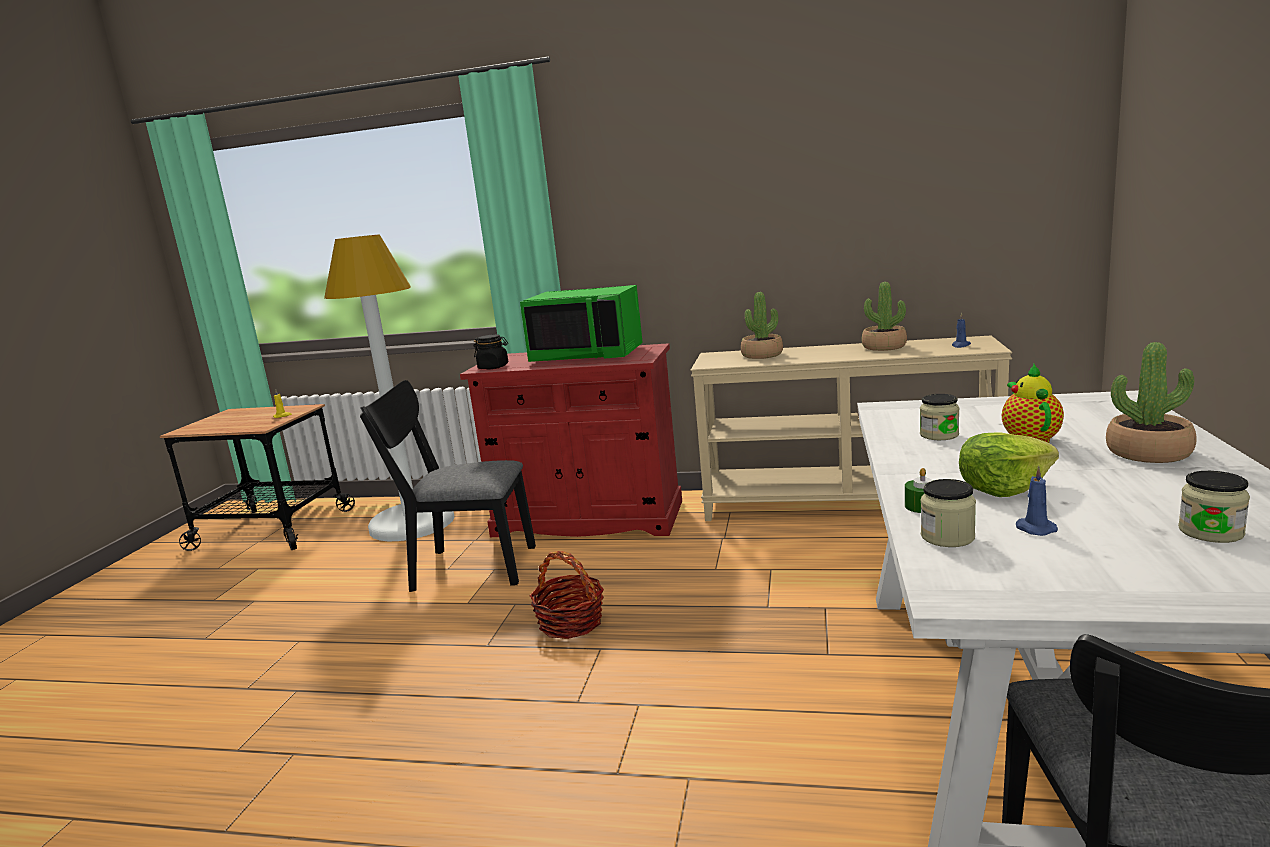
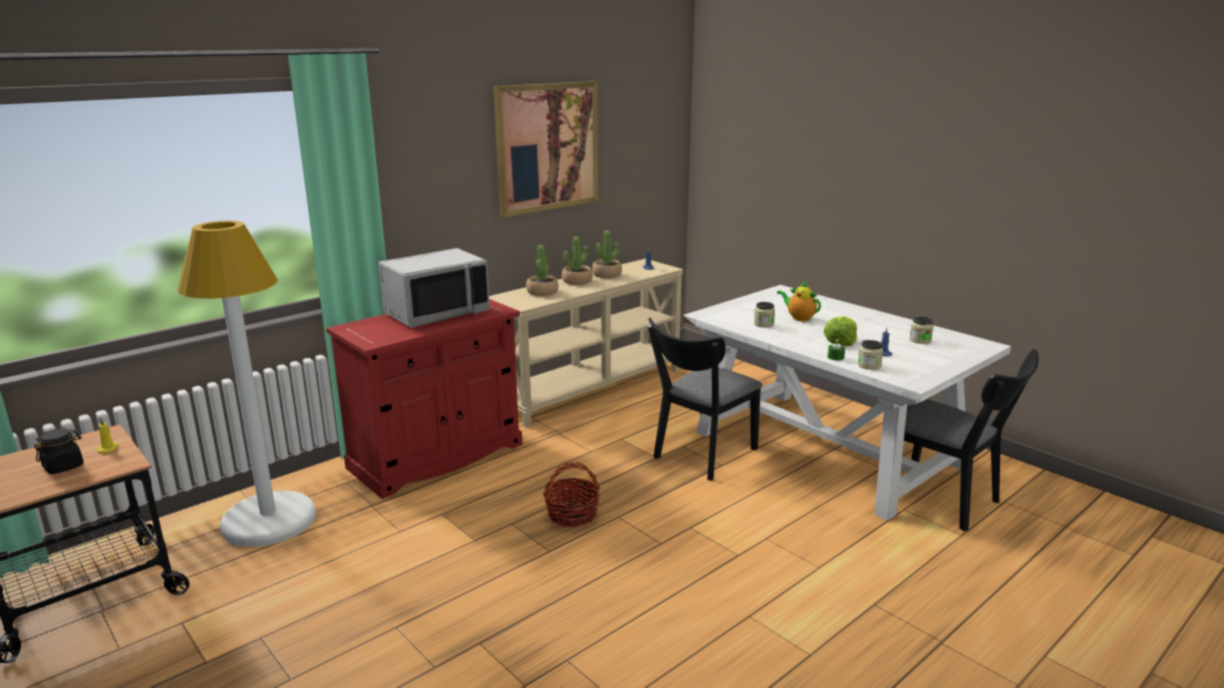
camera: 55 degrees left, 5 degrees up
(464, 568) = (414, 524): black chair -> black chair (701, 456)
(493, 367) = (380, 339): black jar -> black jar (64, 466)
(588, 354) = (436, 313): green microwave -> grey microwave
(804, 164) = (547, 147): none -> picture
(1148, 453) = (846, 315): potted plant -> potted plant (577, 281)

